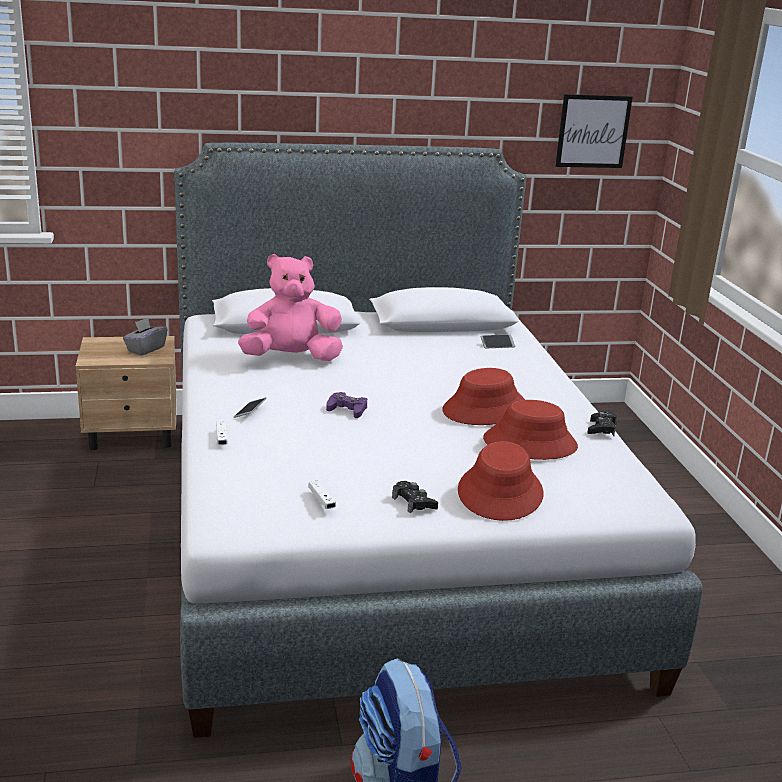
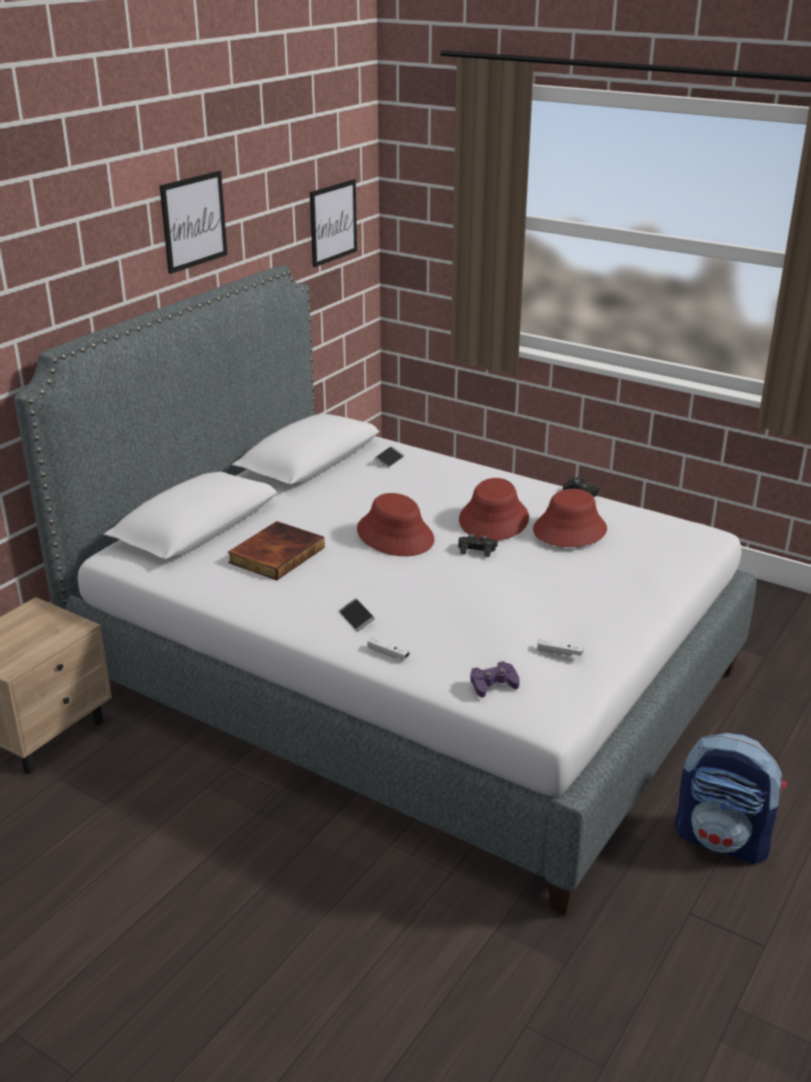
camera: 45 degrees left, 5 degrees up
(145, 349) = (40, 625): grey tissue box -> none
(291, 358) = (276, 554): pink plush toy -> book
(347, 409) = (417, 574): purple game controller -> purple game controller (493, 684)
(406, 84) = (193, 221): none -> picture
(414, 502) = (604, 616): black game controller -> black game controller (477, 549)
(500, 492) = (629, 576): red hat -> red hat (395, 535)

